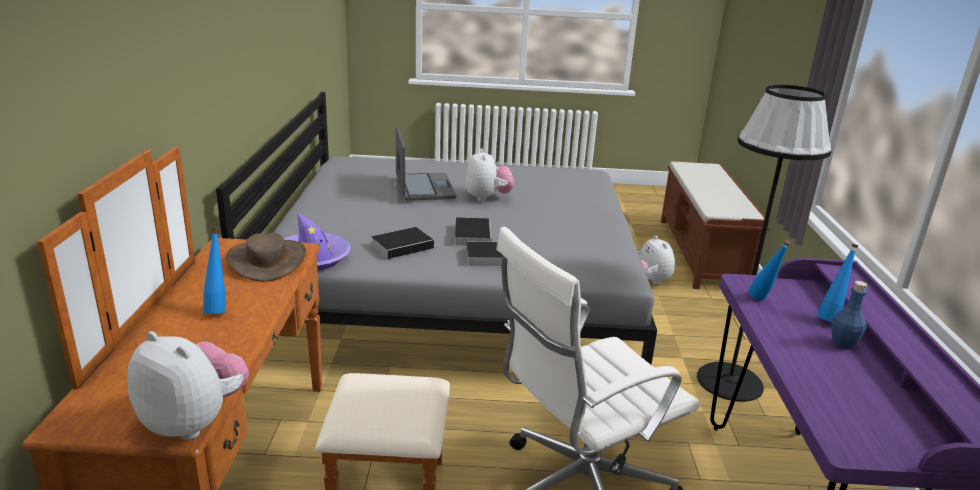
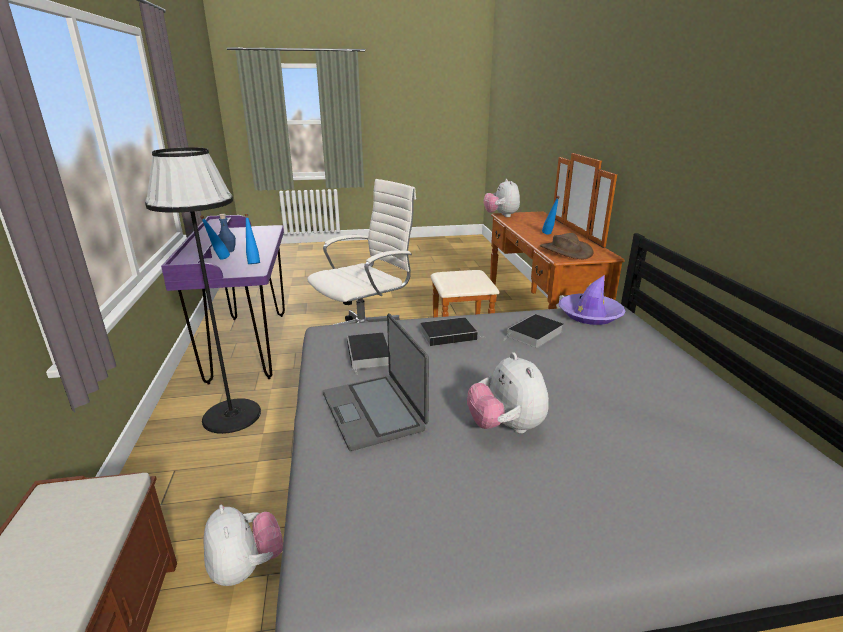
camera: 170 degrees right, 0 degrees up
(194, 421) = (501, 216): plush toy -> plush toy turned 60 degrees clockwise
(424, 188) = (610, 427): laptop -> laptop (374, 411)
(472, 235) = (482, 356): book -> book (369, 355)

